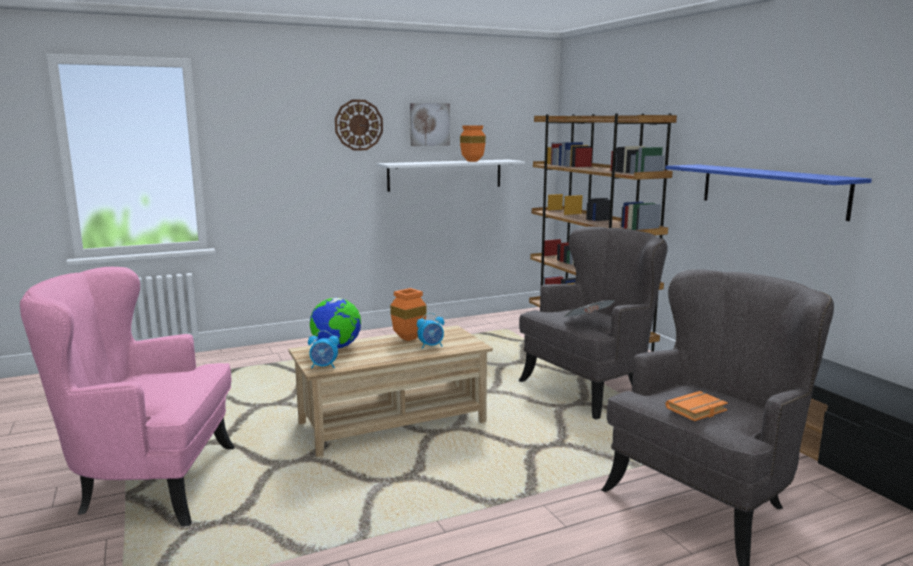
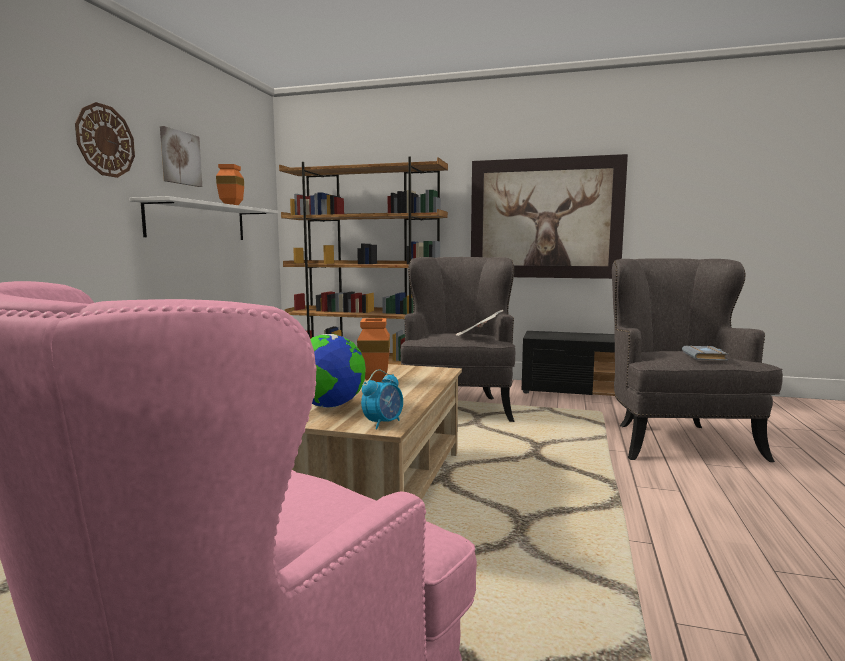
camera: 50 degrees left, 5 degrees down
(431, 346) = (415, 380): alarm clock -> none
(696, 410) = (706, 357): orange book -> grey book
(771, 190) = (545, 218): blue shelf -> picture

